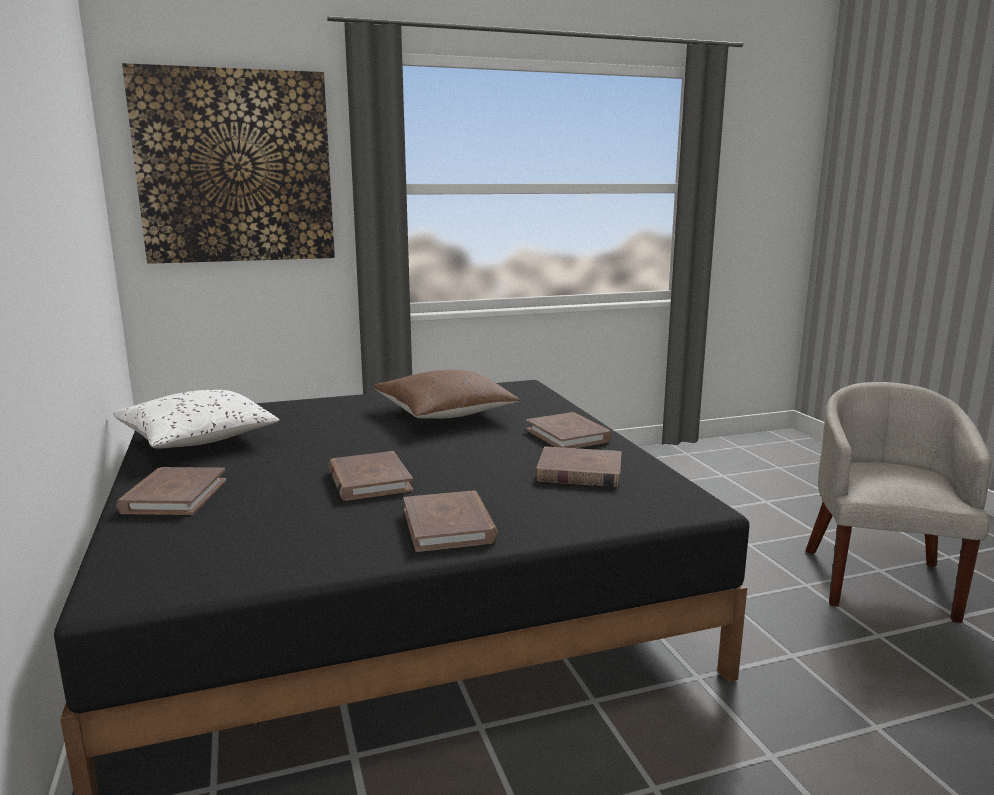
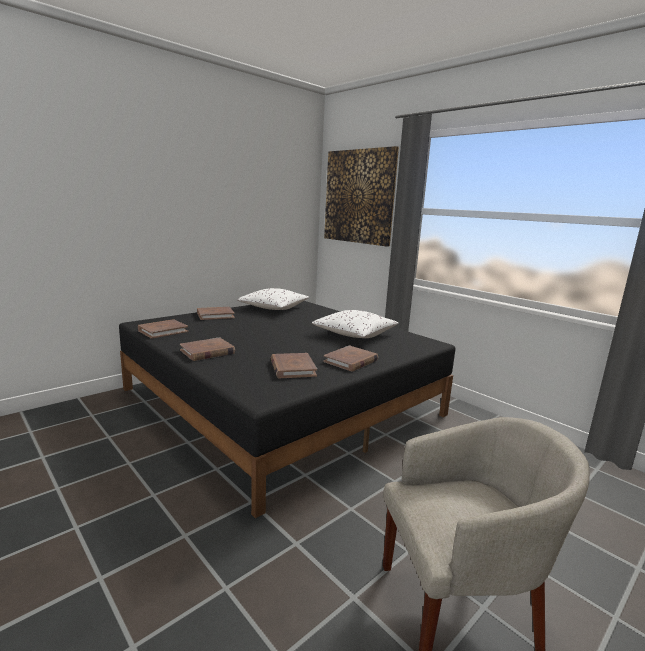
camera: 65 degrees right, 0 degrees up
(369, 480) = (248, 334): brown book -> brown book (163, 331)
(444, 413) = (354, 334): brown pillow -> white pillow

